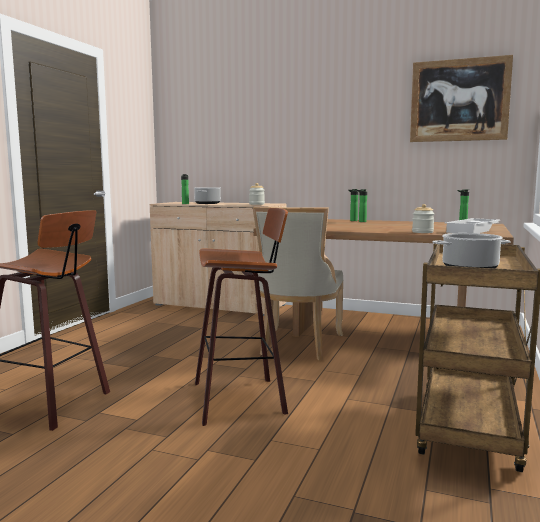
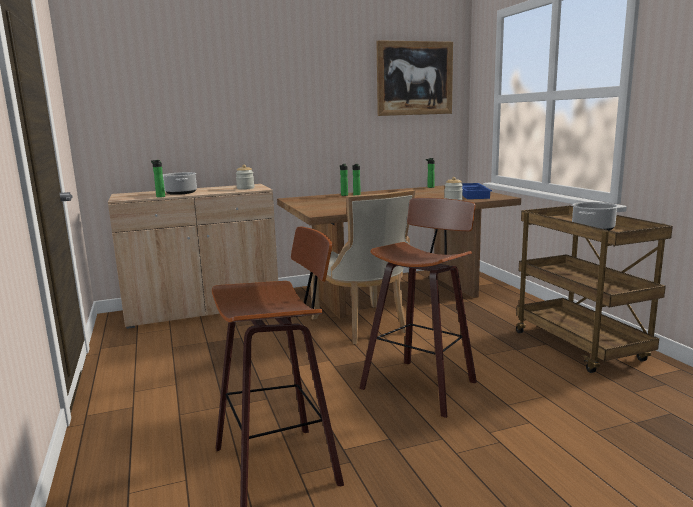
camera: 40 degrees left, 5 degrees up
(473, 230) = (473, 194): white tray -> blue tray

